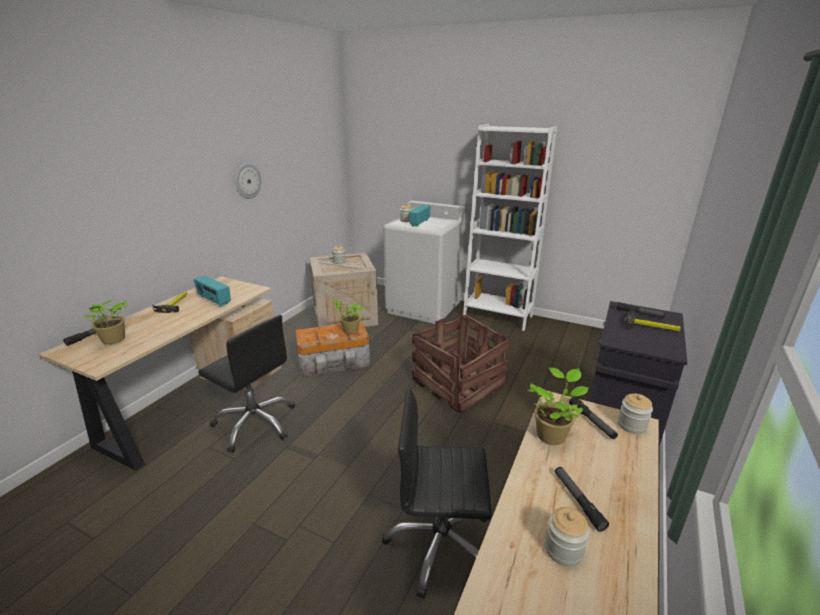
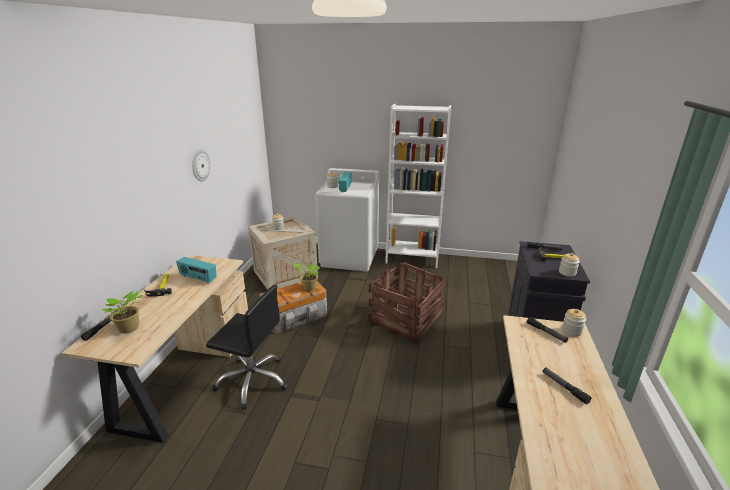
camera: 15 degrees left, 0 degrees up
(440, 545) = (446, 444): black office chair -> none
(552, 435) = (526, 346): potted plant -> none
(563, 549) = (571, 420): jar -> jar (567, 273)

